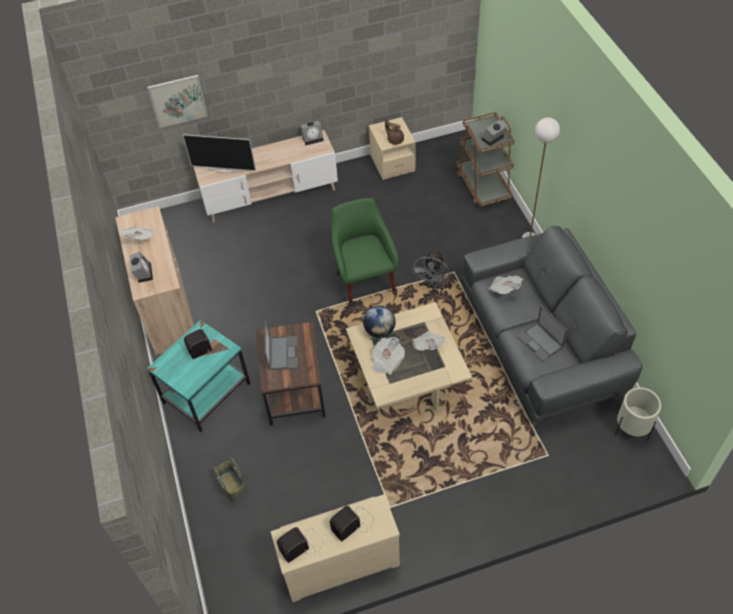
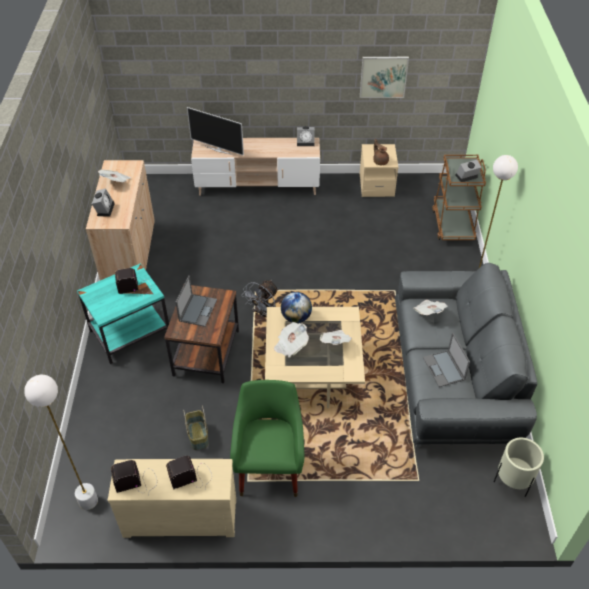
camera: 15 degrees right, 5 degrees down
(178, 100) = (189, 75): picture -> picture (383, 77)
(231, 486) = (115, 418): basket -> basket (197, 435)
(241, 578) = (88, 501): none -> white floor lamp
(364, 280) = (310, 276): green armchair -> green armchair (269, 466)
(431, 286) = (368, 297): grey fan -> grey fan (263, 315)

